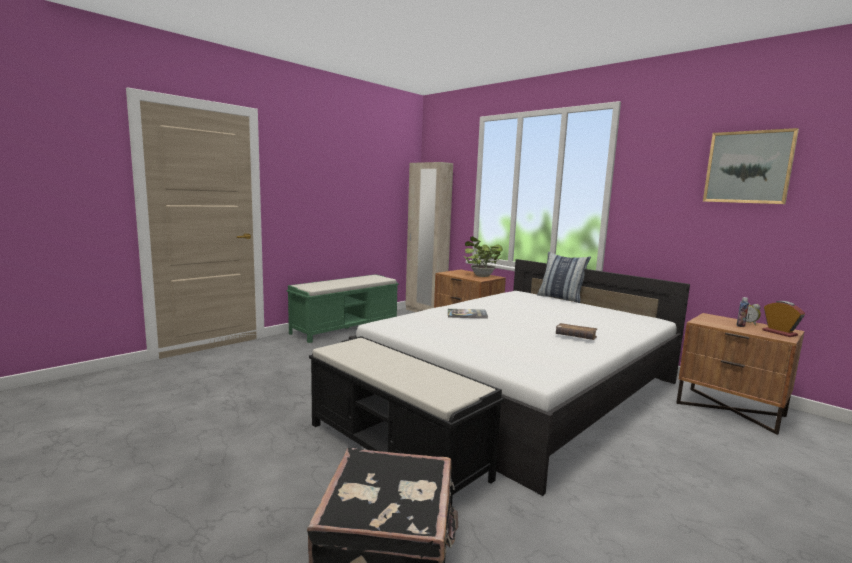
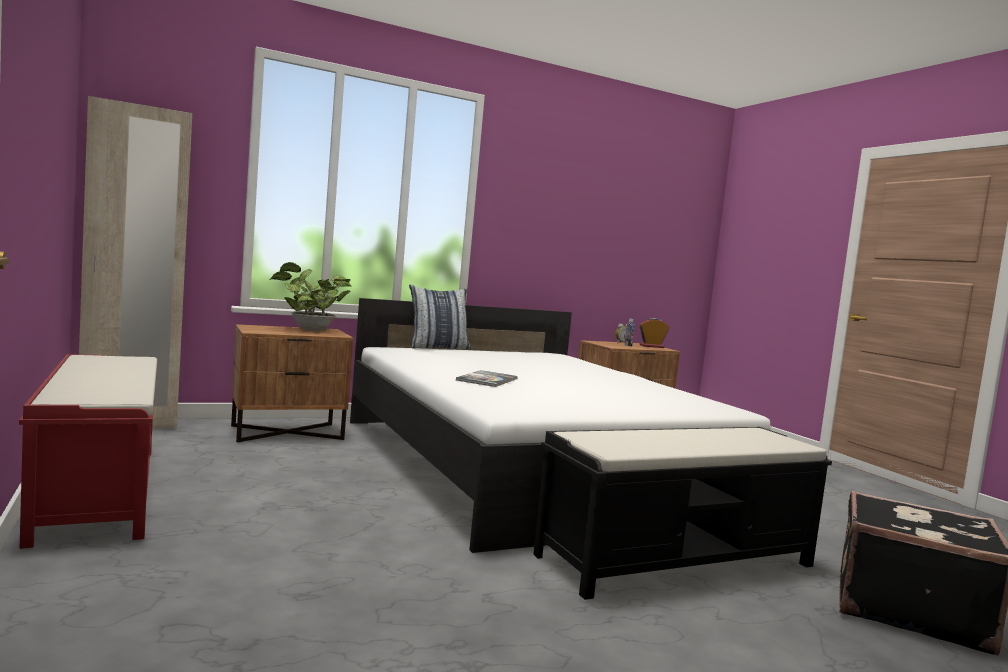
camera: 70 degrees left, 5 degrees down
(346, 327) = (98, 490): green bench -> red bench
(575, 337) = (608, 378): brown book -> none
(748, 167) = (596, 196): picture -> none

